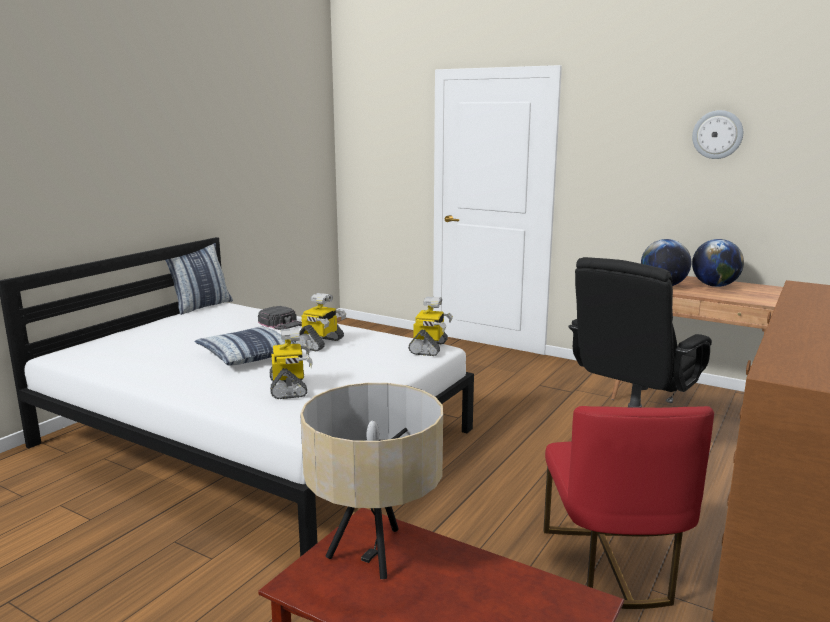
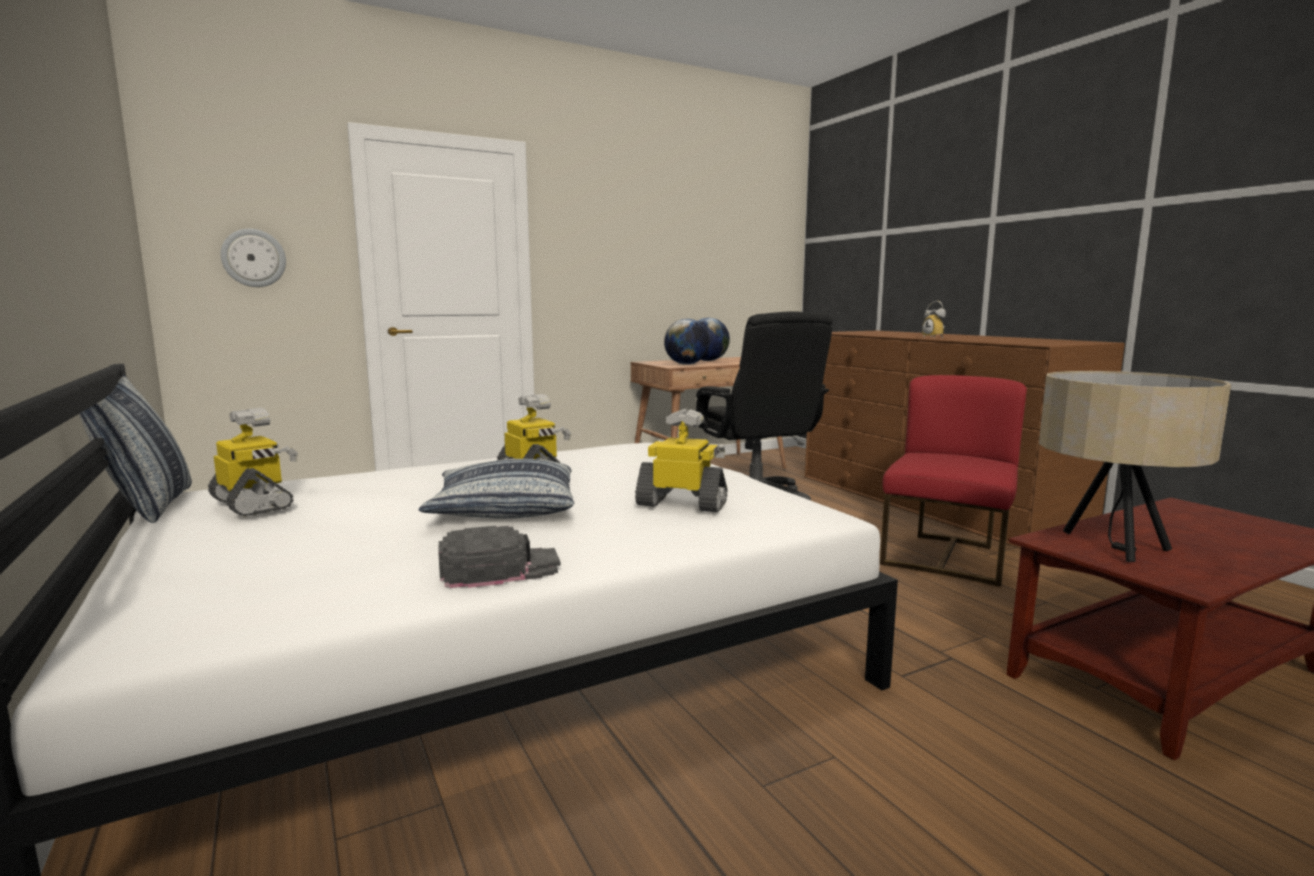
camera: 60 degrees left, 5 degrees down
(281, 323) = (399, 478): black cap -> black cap (499, 567)
(429, 348) = (638, 446): toy robot -> toy robot (254, 504)
(612, 565) = (947, 557): red chair -> red chair turned 90 degrees counterclockwise
(717, 134) = (675, 227): wall clock -> wall clock (254, 258)
(794, 326) = (935, 338): none -> alarm clock

